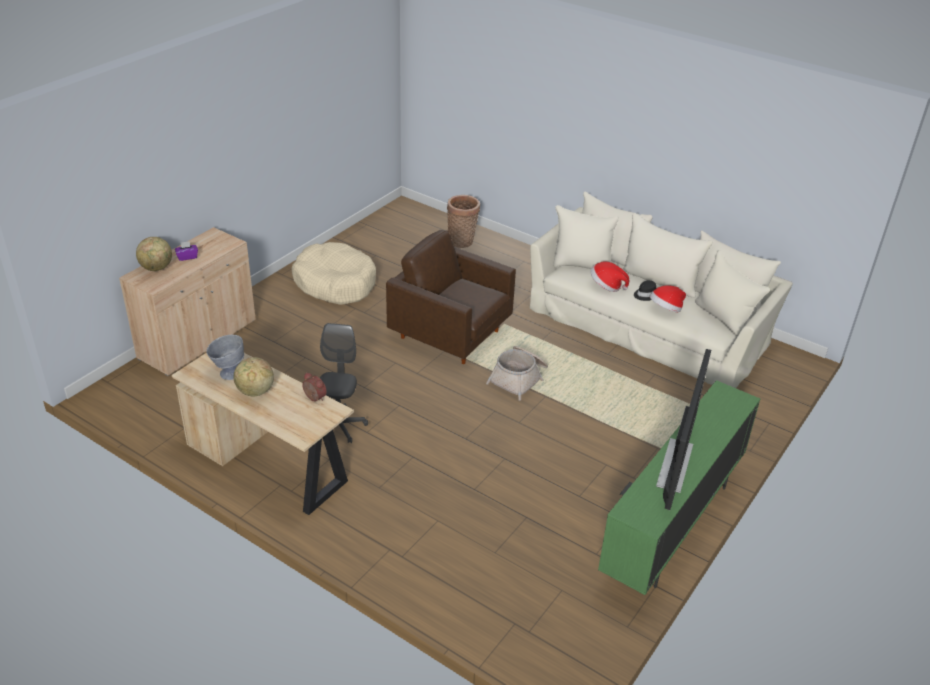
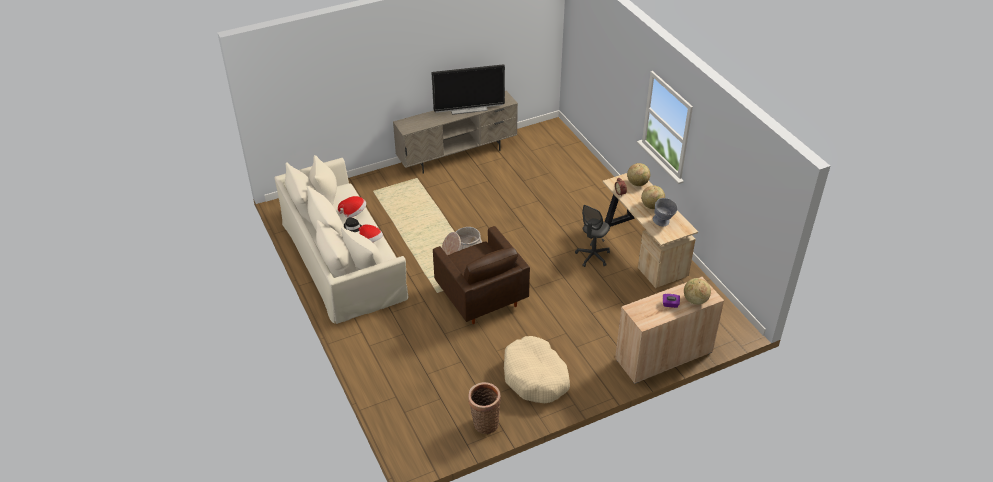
camera: 150 degrees left, 5 degrees up
(293, 422) = (637, 183): none -> globe
(462, 242) = (399, 387): basket -> basket (484, 423)
(671, 526) = (458, 155): green tv stand -> beige tv stand
(675, 465) = (468, 109): television -> television turned 150 degrees counterclockwise

